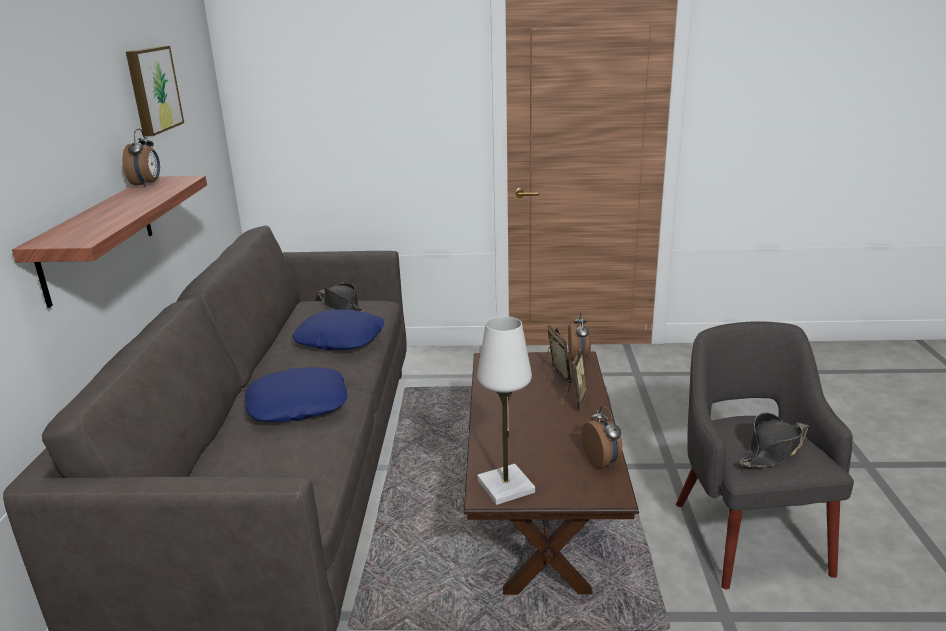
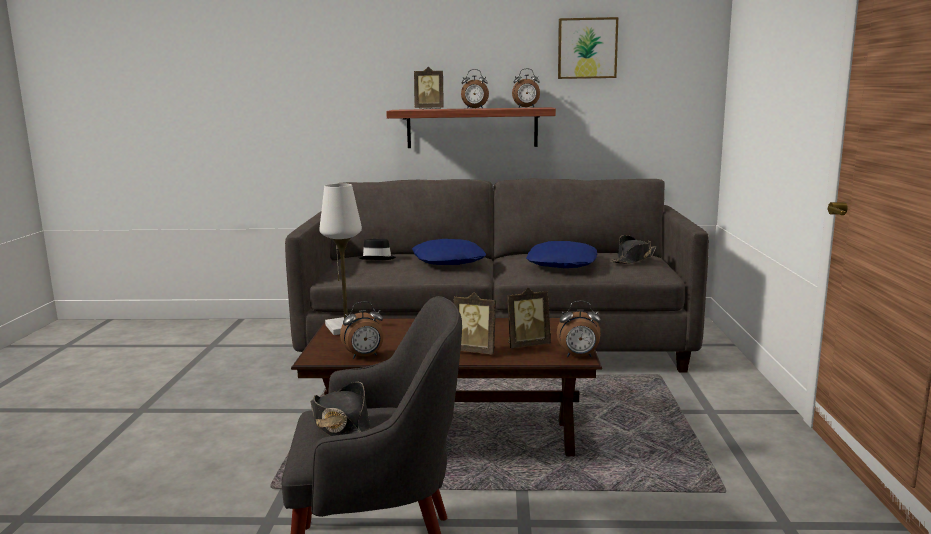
camera: 90 degrees right, 10 degrees down
(86, 225) = (429, 109): none -> picture frame
(116, 204) = (474, 108): none -> alarm clock
(246, 464) = (378, 258): none -> black hat

